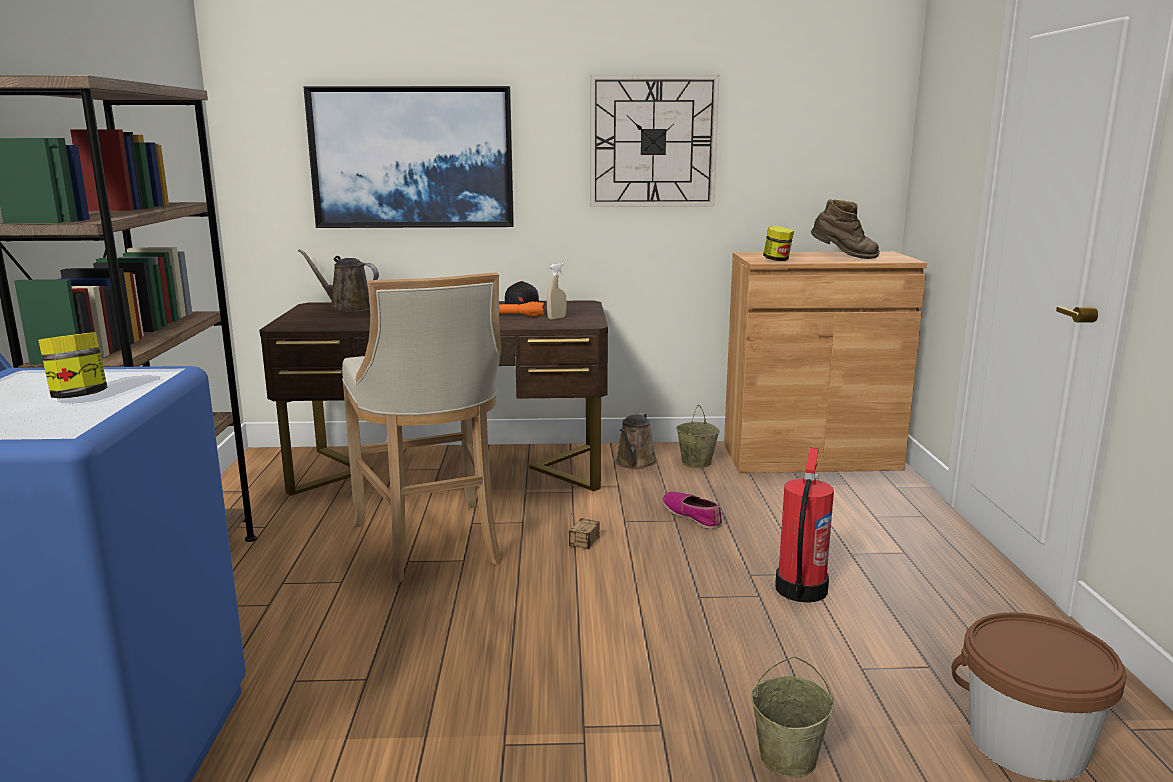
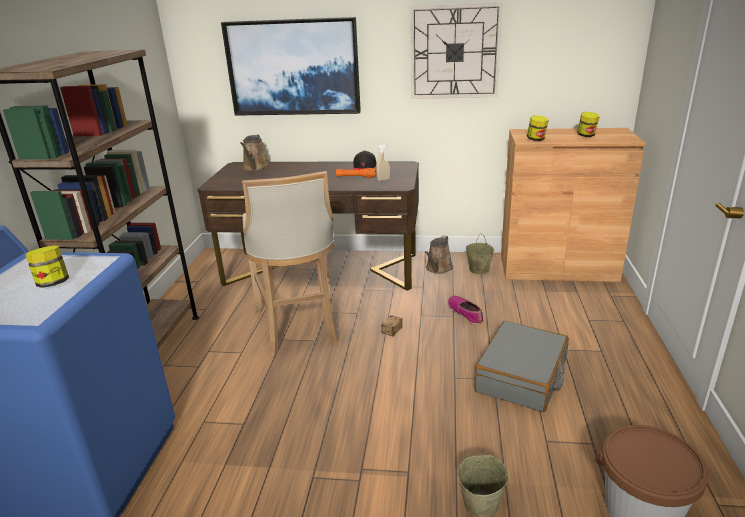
camera: 10 degrees right, 10 degrees up
(347, 308) = (255, 168): brown watering can -> brown watering can turned 120 degrees counterclockwise
(800, 590) = (522, 377): fire extinguisher -> grey suitcase
(844, 257) = (586, 135): brown boot -> jar

